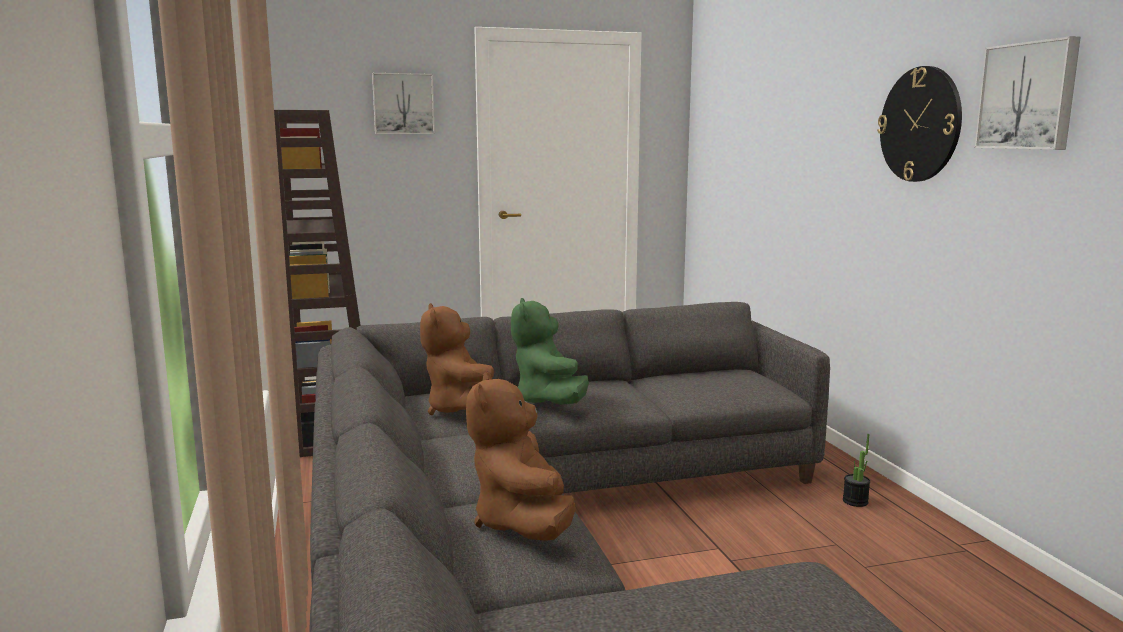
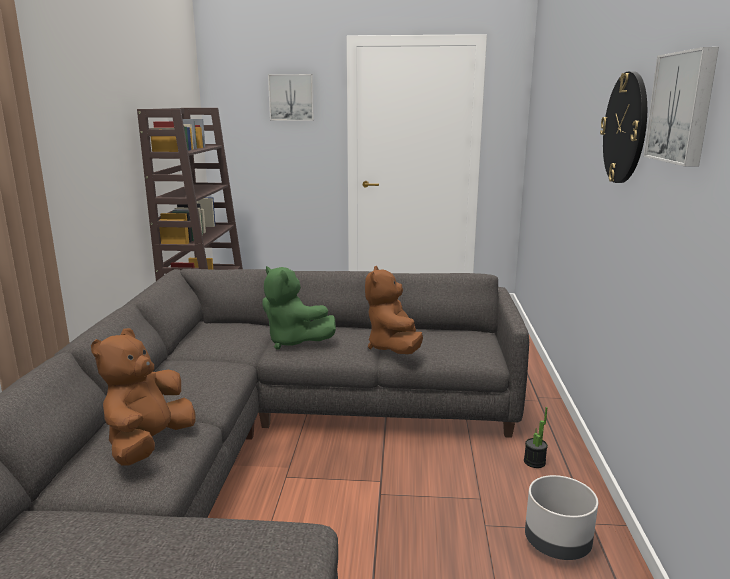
camera: 20 degrees right, 5 degrees up
(462, 410) = (224, 341): brown plush toy -> brown plush toy (393, 348)
(548, 402) = (293, 341): green plush toy -> green plush toy turned 60 degrees counterclockwise
(947, 569) = (557, 545): none -> grey planter

